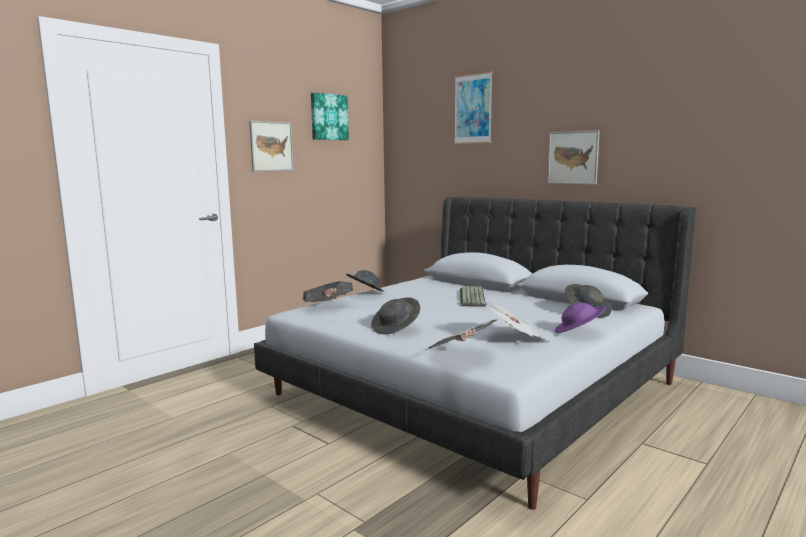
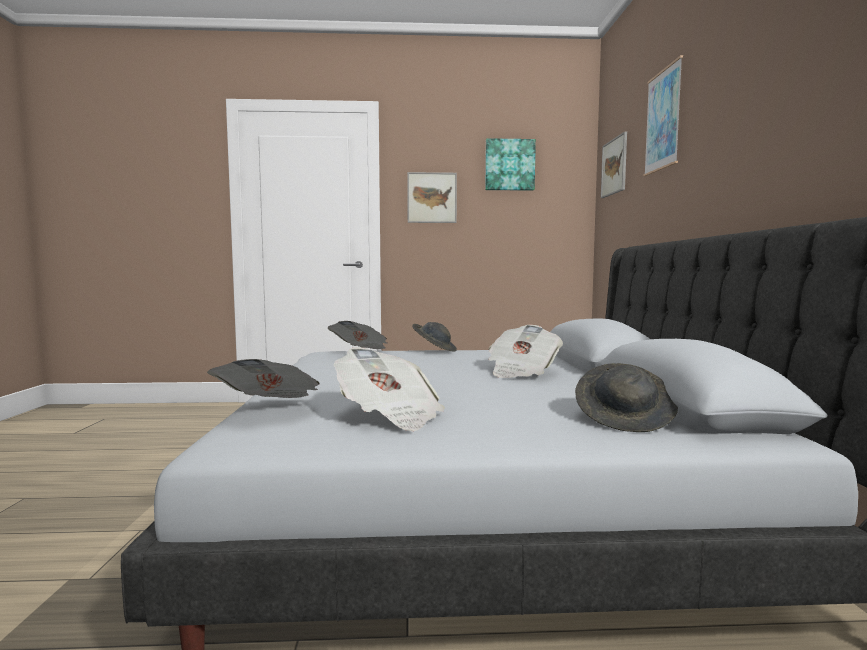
camera: 45 degrees right, 5 degrees down
(396, 328) = (330, 377): grey hat -> none
(473, 298) = (521, 371): keyboard -> newspaper
(573, 158) = (772, 155): picture -> picture (614, 166)
(579, 332) = (499, 436): purple hat -> none

